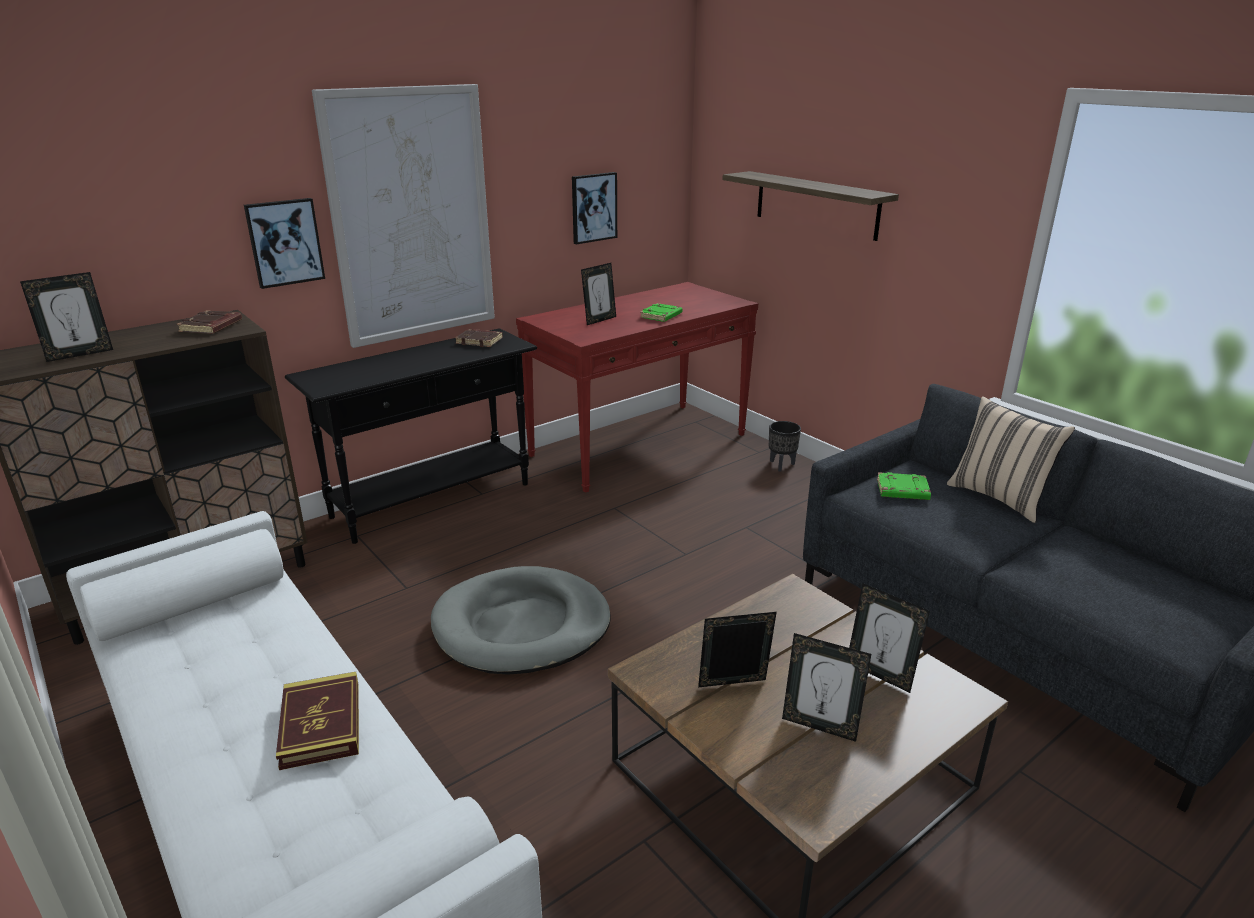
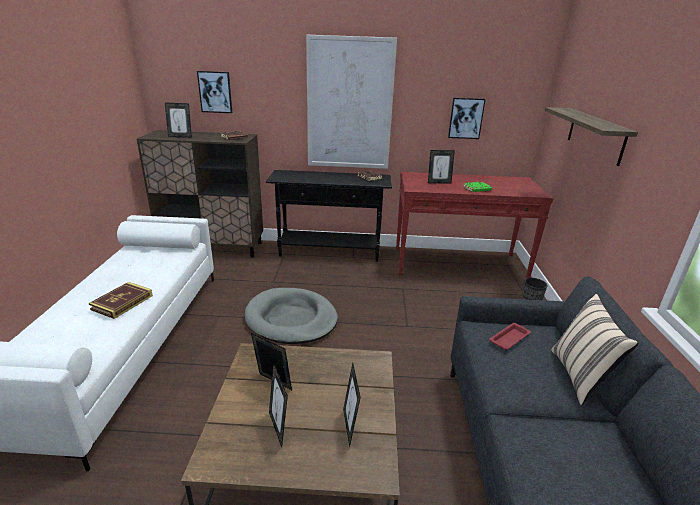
camera: 40 degrees right, 0 degrees up
(285, 242) = (284, 107): picture -> picture (215, 92)
(902, 491) = (510, 338): green book -> red tray

